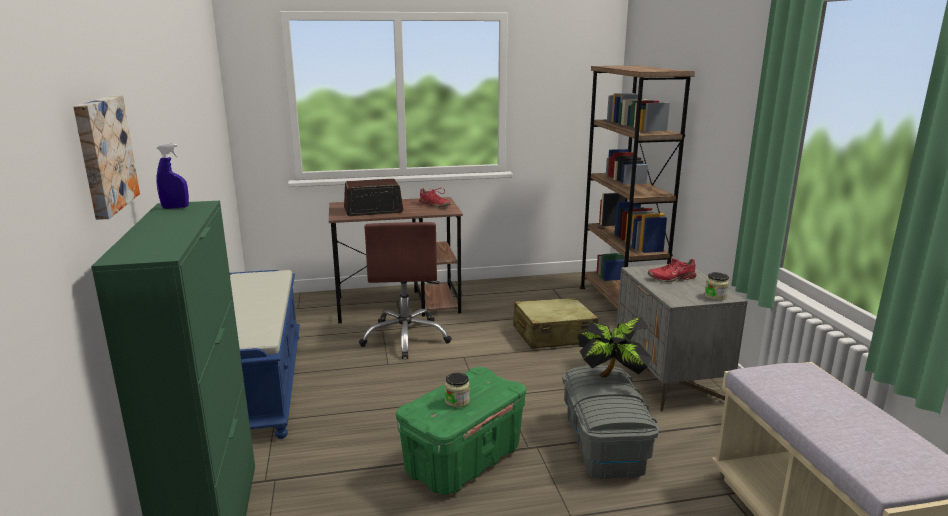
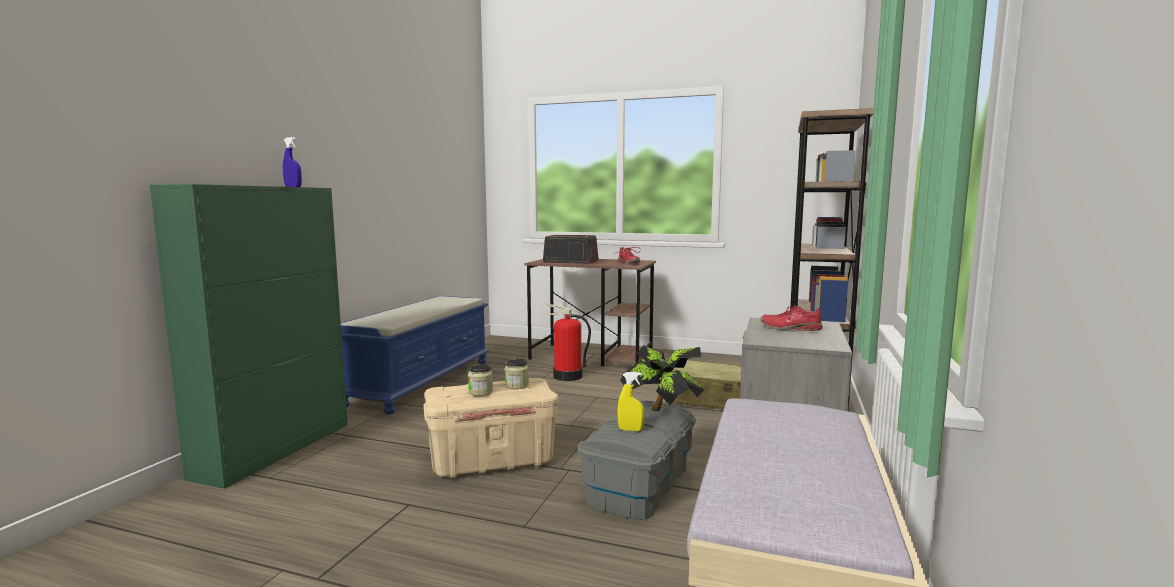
camera: 30 degrees right, 10 degrees down
(102, 154) = (221, 130): picture -> none
(406, 338) = (567, 376): brown office chair -> fire extinguisher
(463, 460) = (493, 461): green storage box -> beige storage box
(615, 404) = (630, 430): none -> yellow spray bottle
(715, 296) = (815, 344): jar -> jar (517, 385)

